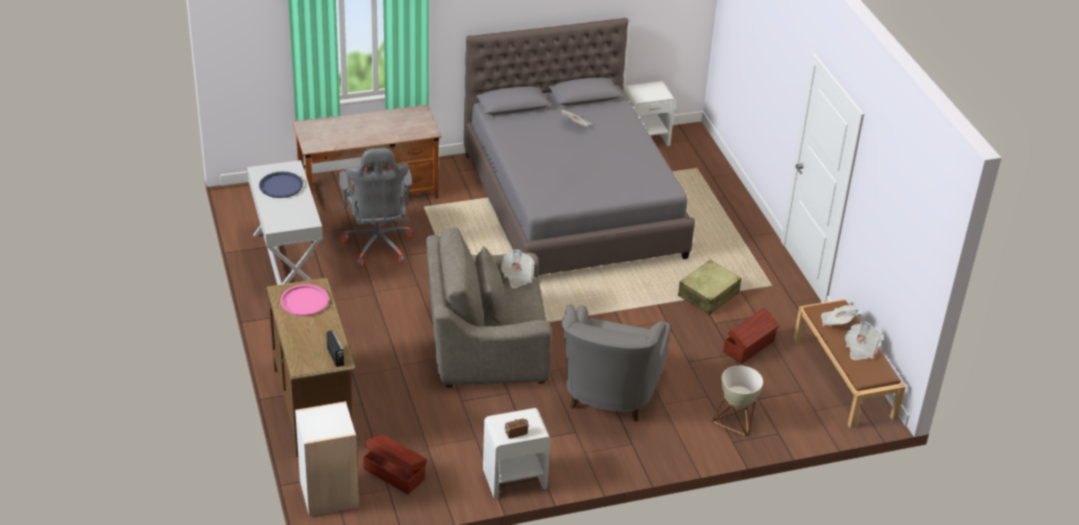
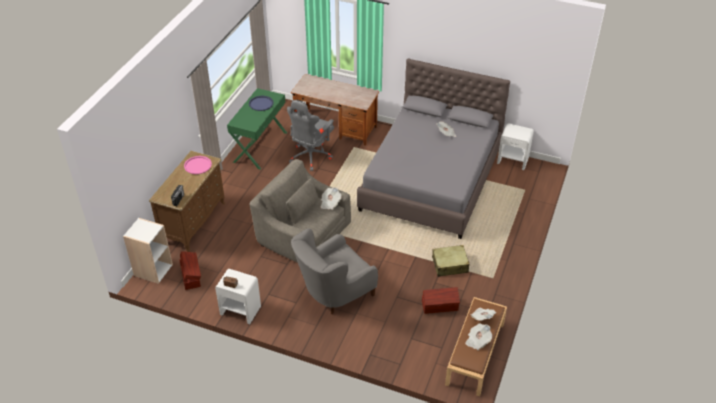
camera: 40 degrees right, 5 degrees up
(287, 263) = (260, 147): white console table -> green console table
(734, 423) = (383, 344): planter -> none

